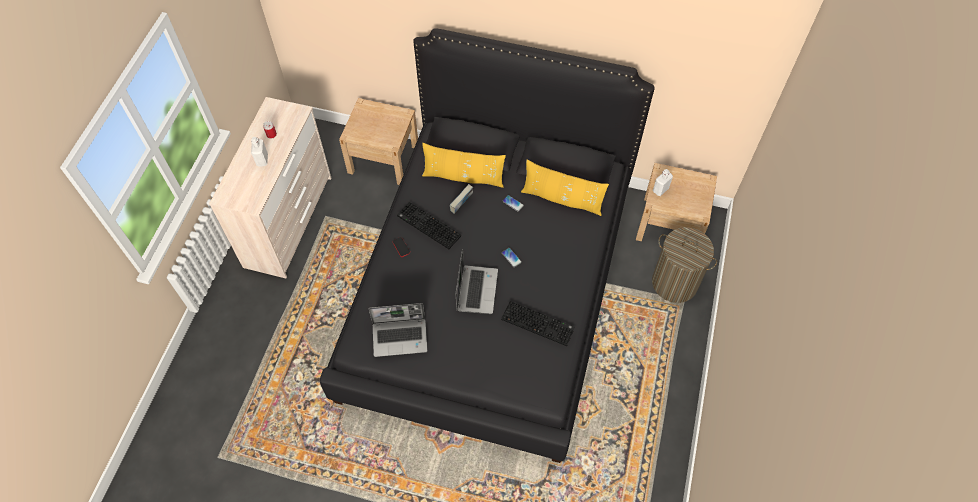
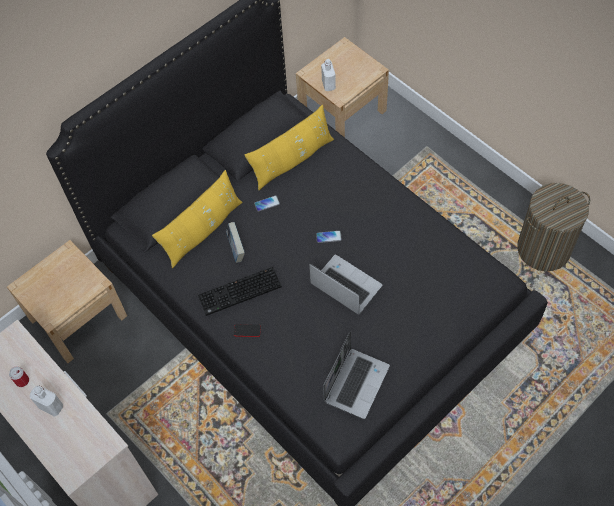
camera: 55 degrees left, 0 degrees up
(539, 323) = (416, 251): keyboard -> none
(674, 282) = (404, 143): laundry basket -> laundry basket (543, 249)

